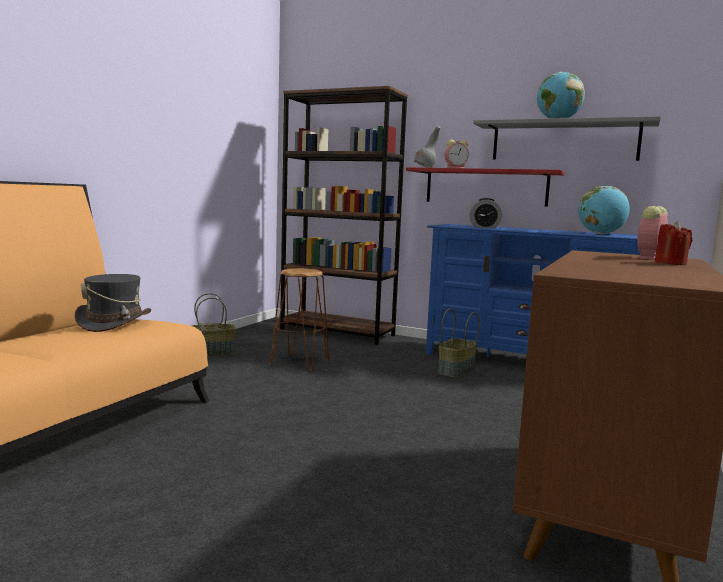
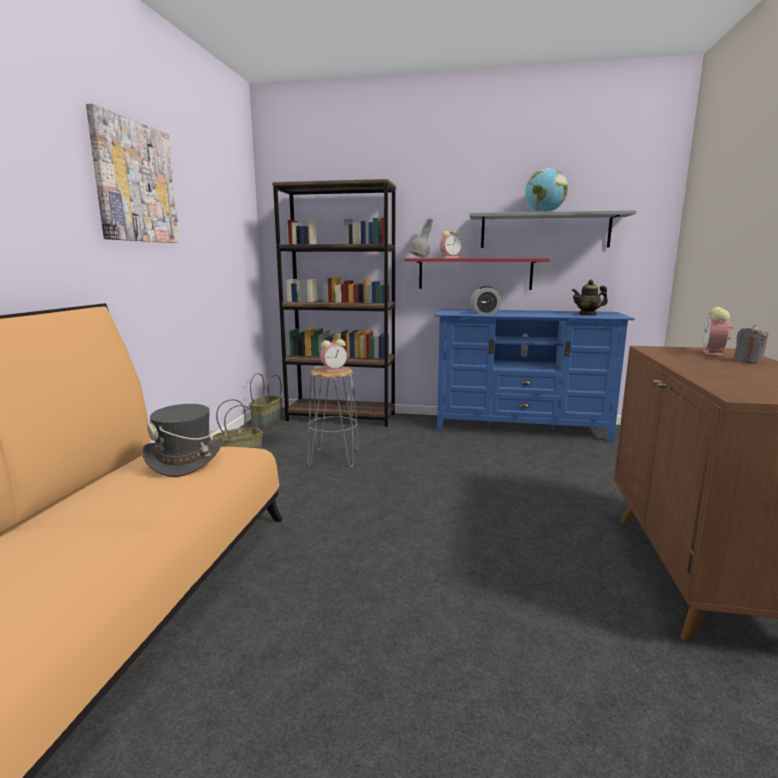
camera: 15 degrees left, 5 degrees up
(134, 84) = (135, 182): none -> picture
(299, 363) = (333, 458): brown stool -> grey stool
(304, 271) = (334, 370): none -> alarm clock
(457, 371) = (476, 446): basket -> basket (267, 421)
(601, 234) = (588, 314): globe -> teapot
(671, 263) = (747, 361): red candle -> grey candle

